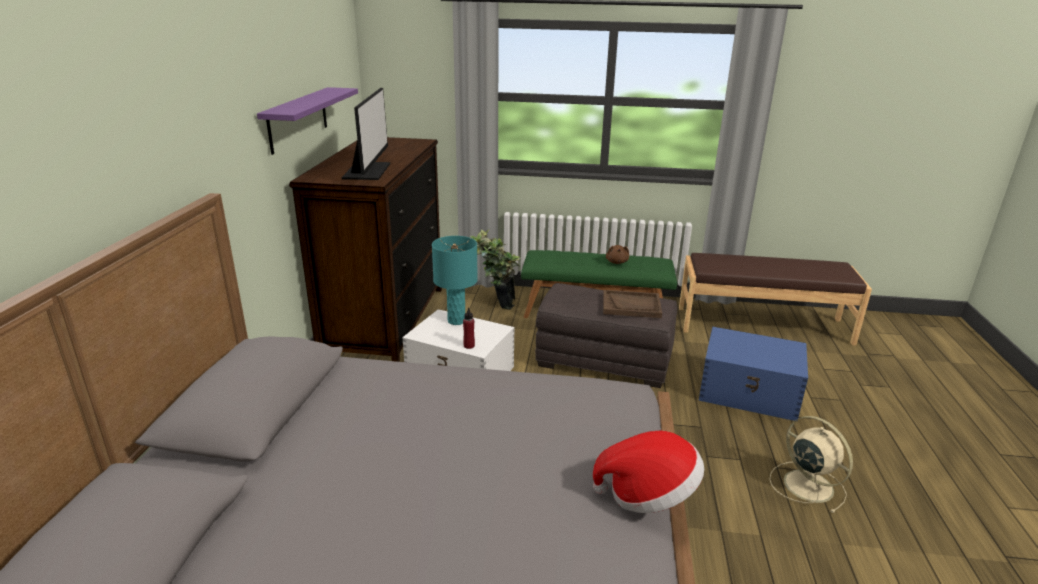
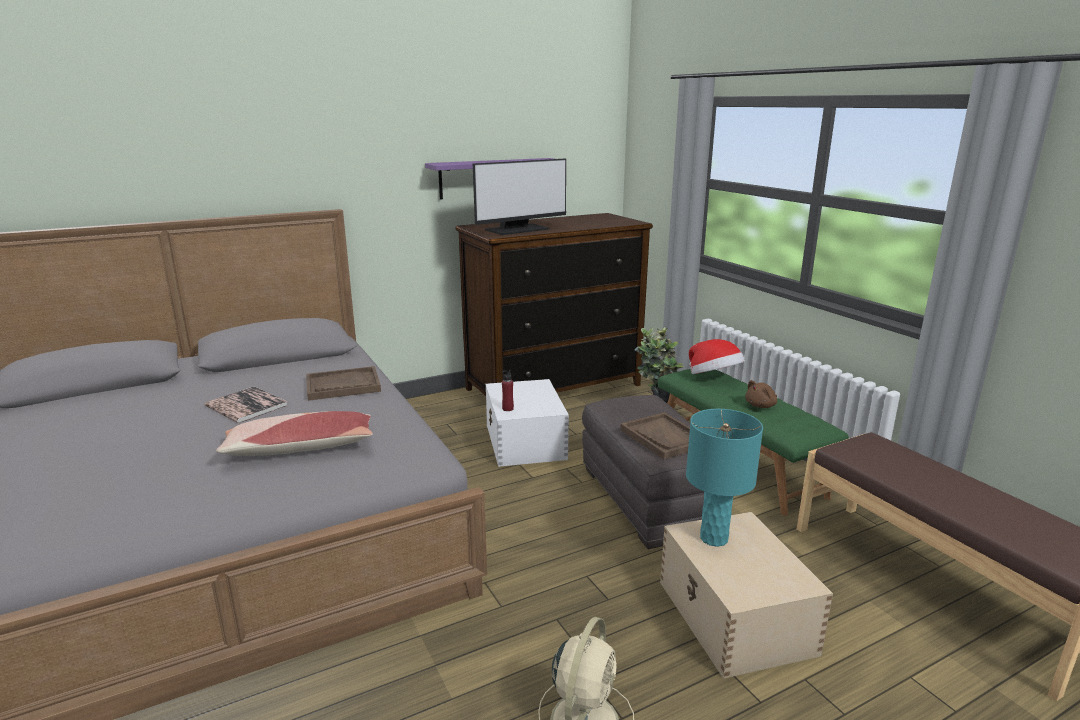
camera: 55 degrees right, 5 degrees down
(407, 454) = (246, 406): none -> book
(429, 385) = (343, 385): none -> brown tray
(456, 321) = (540, 391): turquoise table lamp -> turquoise table lamp (713, 538)
(556, 444) = (299, 448): none -> pillow
(648, 494) = (253, 502): hat -> hat (714, 377)
(749, 392) = (735, 618): blue storage box -> beige storage box

